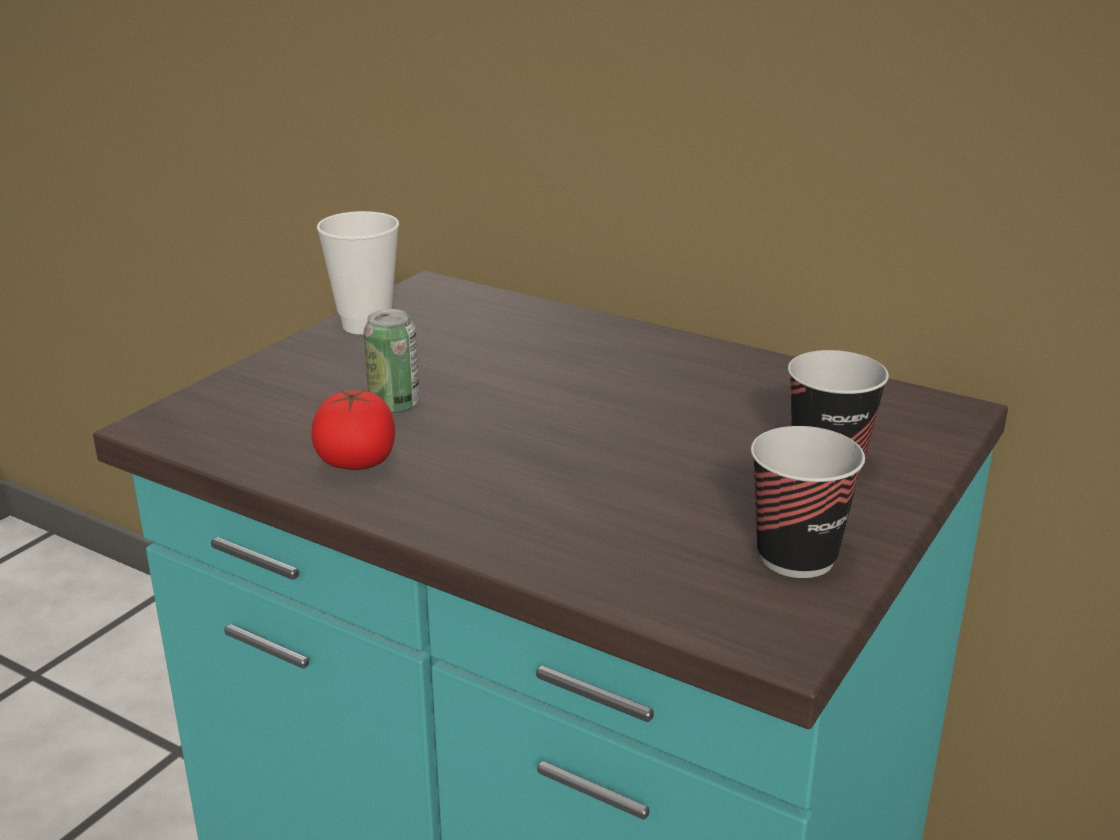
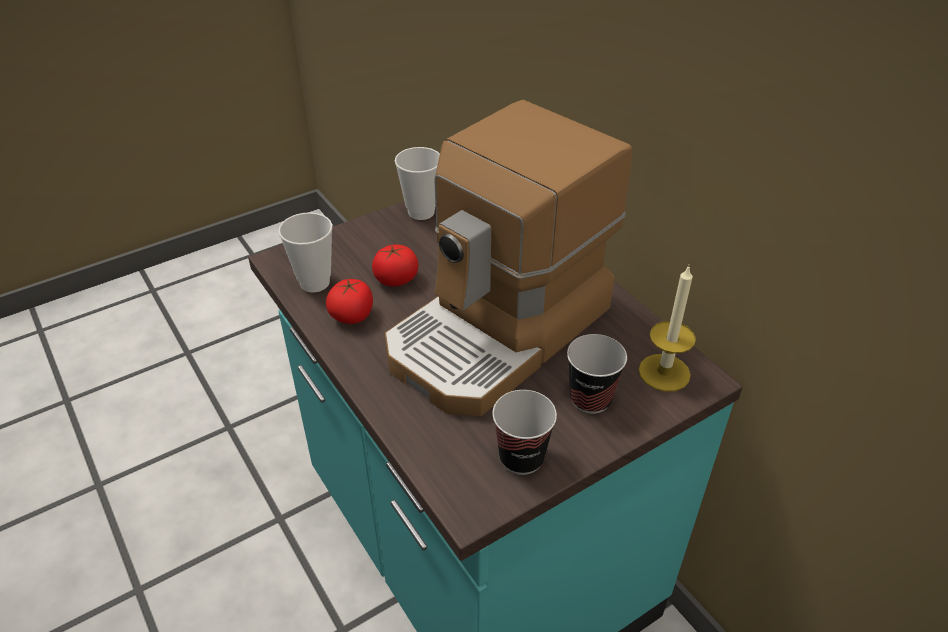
camera: 25 degrees right, 15 degrees up
(252, 438) = (314, 282): none -> cup
(394, 405) = (396, 279): can -> tomato
(621, 428) = (500, 333): none -> coffee machine
(896, 415) = (664, 372): none -> candle

